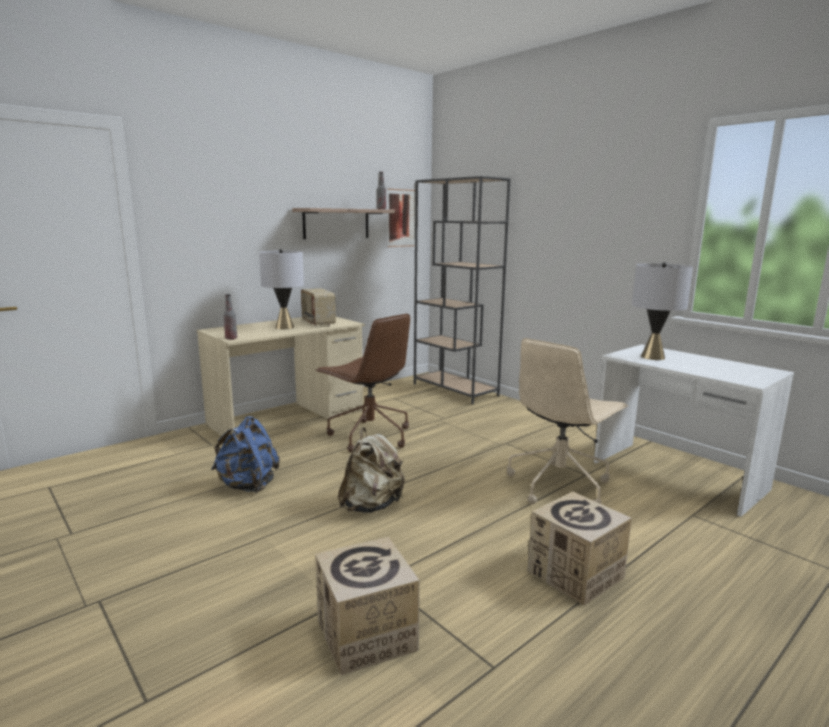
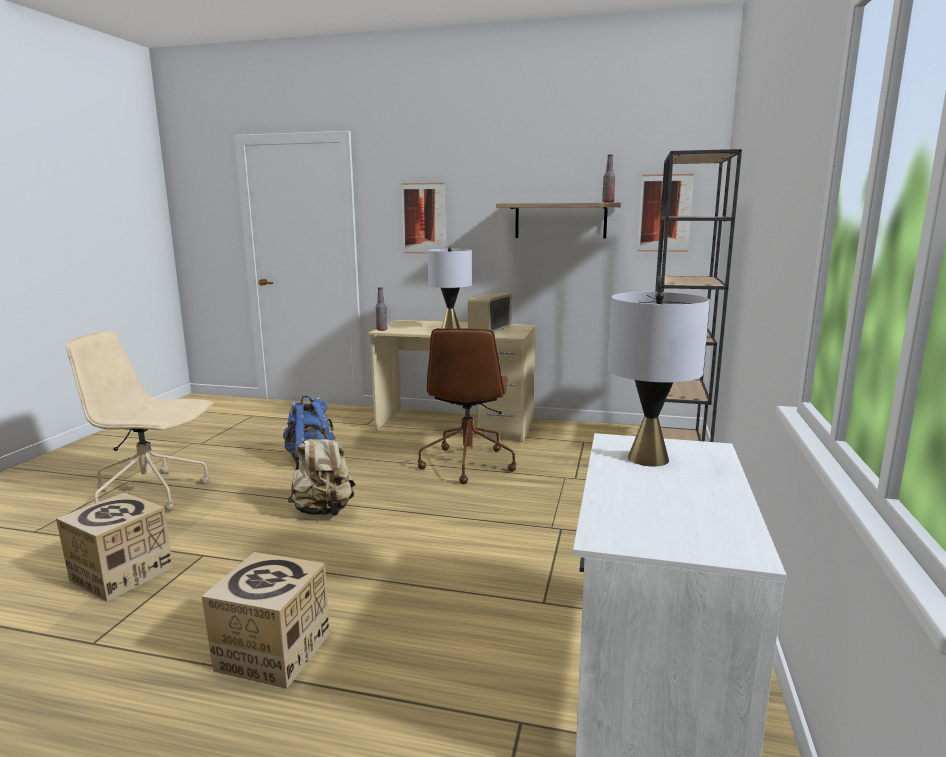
camera: 55 degrees right, 0 degrees up
(217, 221) = (424, 218): none -> picture
(561, 484) = (489, 592): beige office chair -> beige office chair (154, 494)

